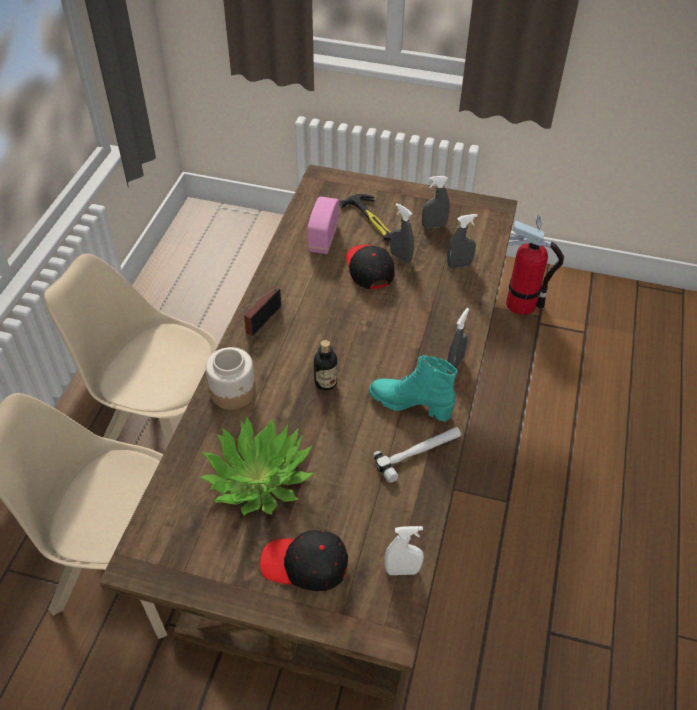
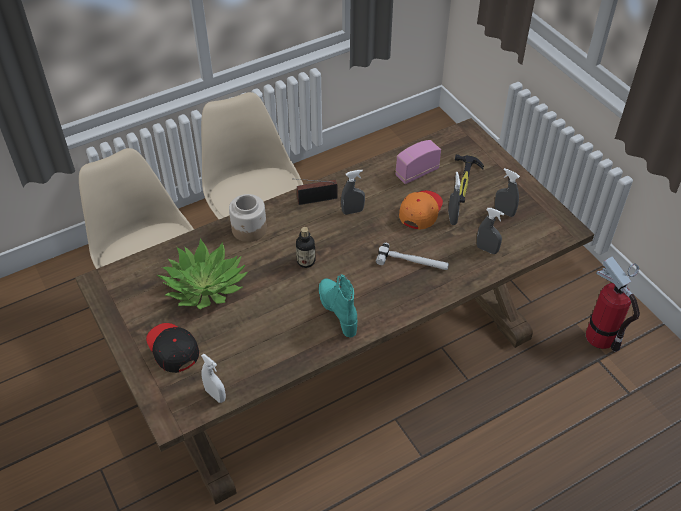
camera: 45 degrees right, 0 degrees up
(368, 269) = (420, 211): black cap -> orange cap
(419, 453) = (307, 342): hammer -> hammer (412, 262)
(455, 364) = (398, 308): grey spray bottle -> grey spray bottle (352, 211)

